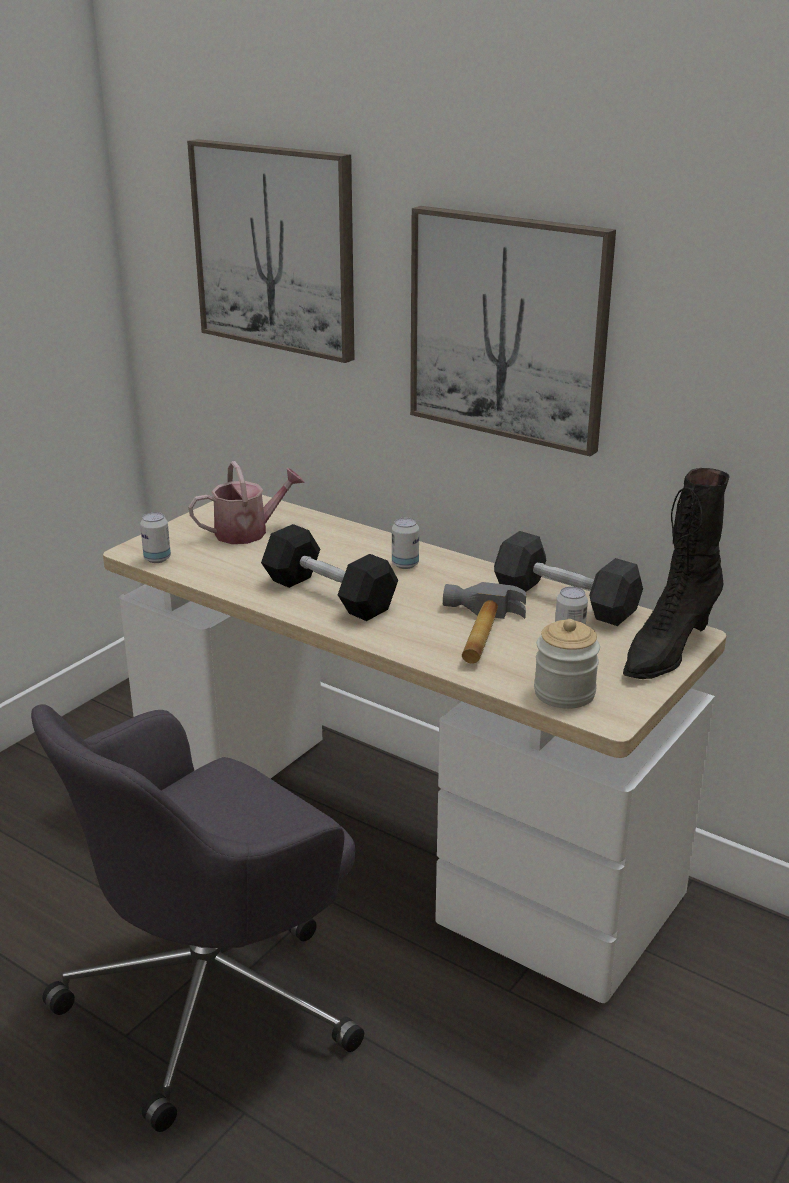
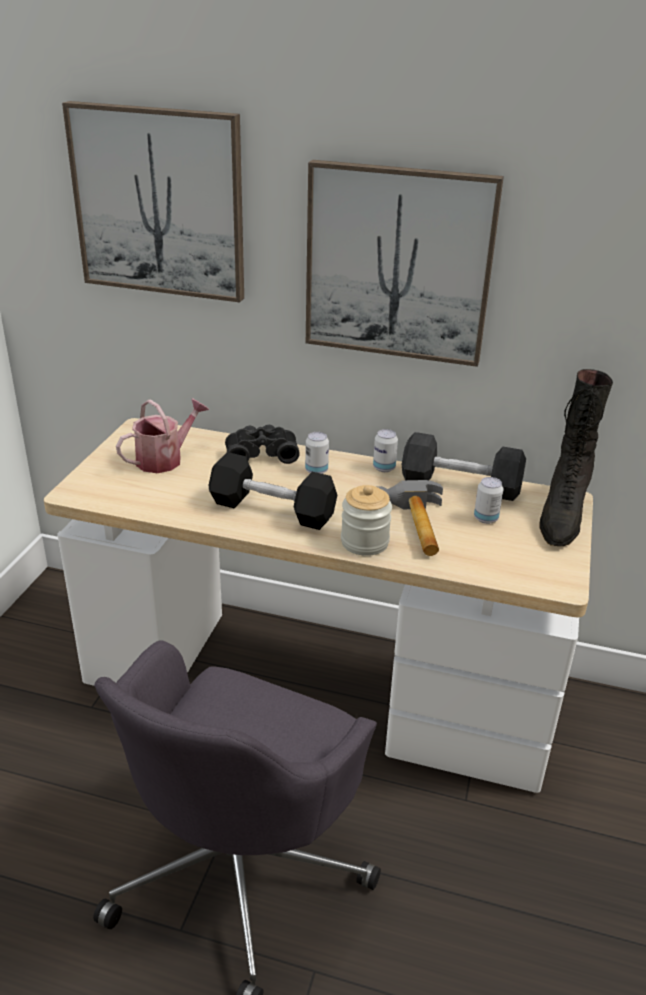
camera: 20 degrees left, 5 degrees up
(157, 559) = (99, 498): can -> can (384, 468)
(355, 540) = (261, 453): none -> black binoculars
(564, 693) = (515, 569): jar -> jar (364, 542)

